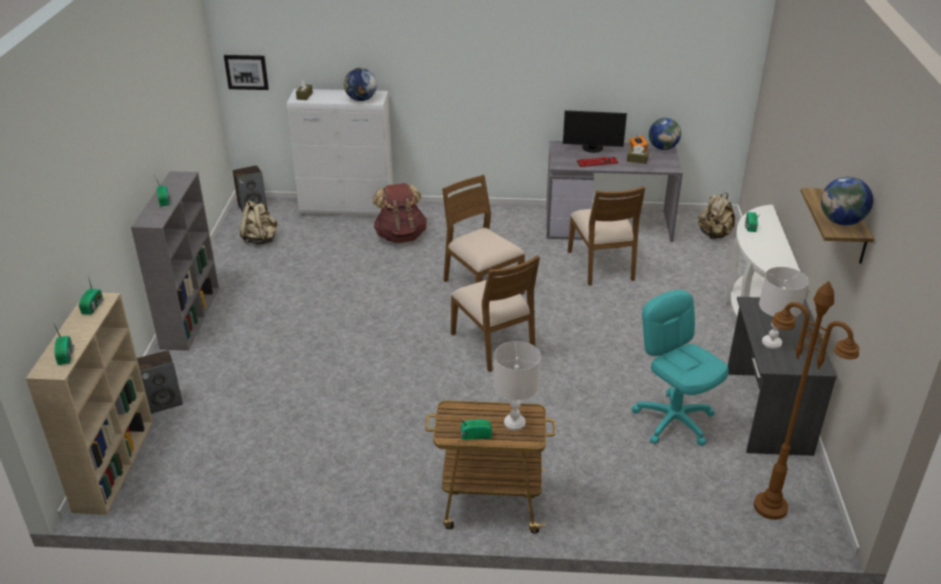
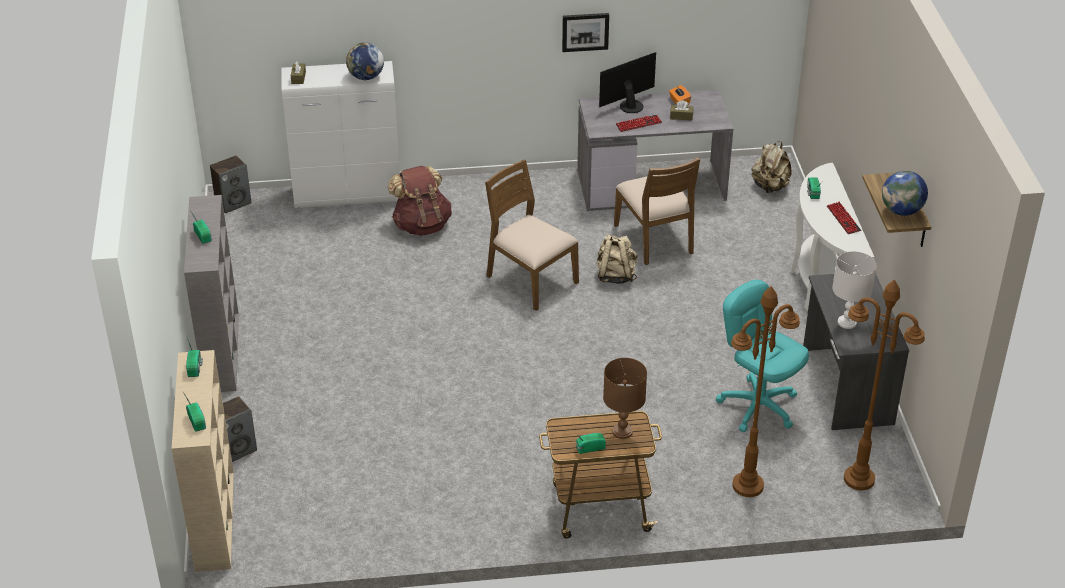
camera: 10 degrees left, 5 degrees up
(246, 72) = (224, 54): picture -> picture (585, 31)
(260, 239) = (261, 246): beige backpack -> beige backpack (615, 276)
(494, 344) = (561, 345): brown chair -> none
(515, 423) = (623, 431): white table lamp -> brown table lamp
(592, 149) = (629, 105): monitor -> monitor turned 150 degrees clockwise
(649, 499) = (747, 486): none -> brown floor lamp
(663, 148) = (706, 96): globe -> none
(778, 250) = (843, 219): none -> keyboard

